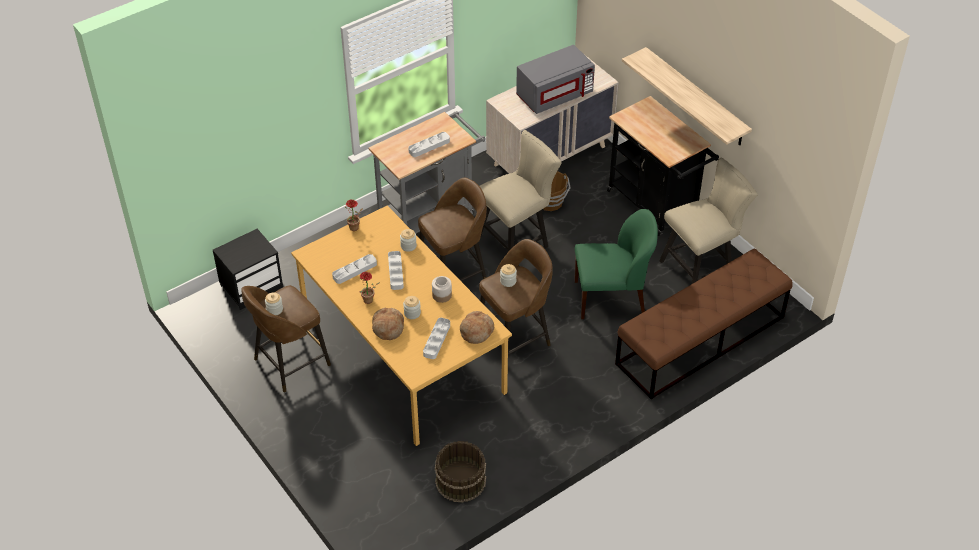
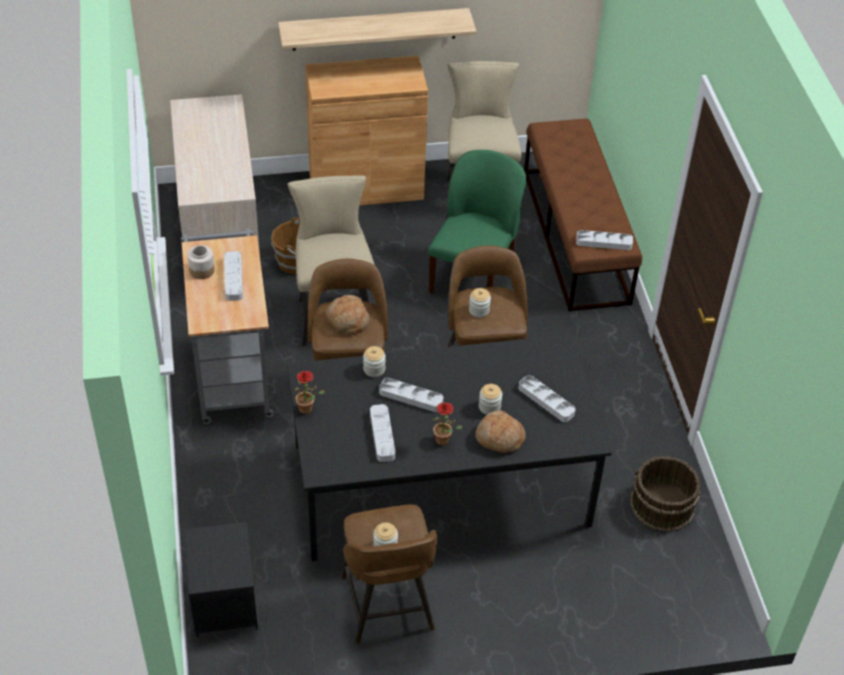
camera: 65 degrees left, 0 degrees up
(401, 352) = (440, 486): orange dining table -> black dining table
(442, 295) = (477, 369): jar -> jar (202, 270)
(476, 331) = (552, 361): bread -> bread (347, 320)
(554, 95) = (220, 149): grey microwave -> none
(650, 334) = (604, 242): none -> grey tray
(655, 207) = (366, 186): black cart -> brown cabinet

